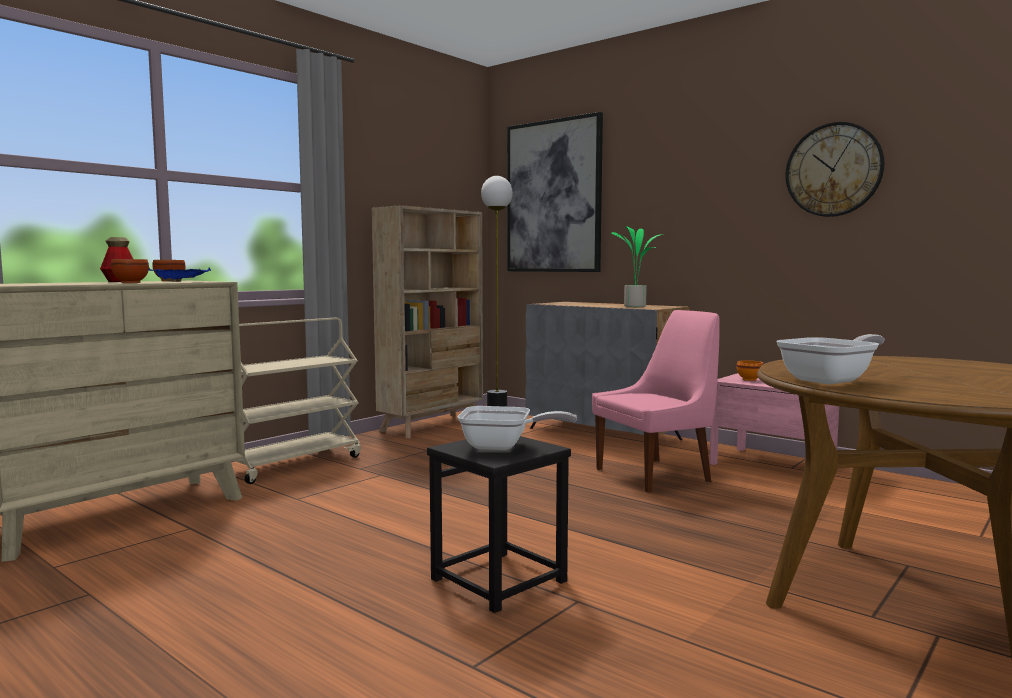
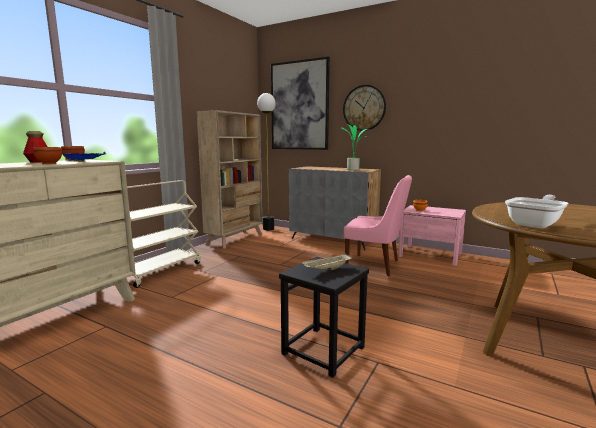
camera: 10 degrees left, 5 degrees up
(503, 447) = (327, 270): frying pan -> beige tray
(656, 475) = (375, 265): pink chair -> pink chair turned 60 degrees clockwise
(833, 170) = (465, 93): wall clock -> wall clock (364, 108)

